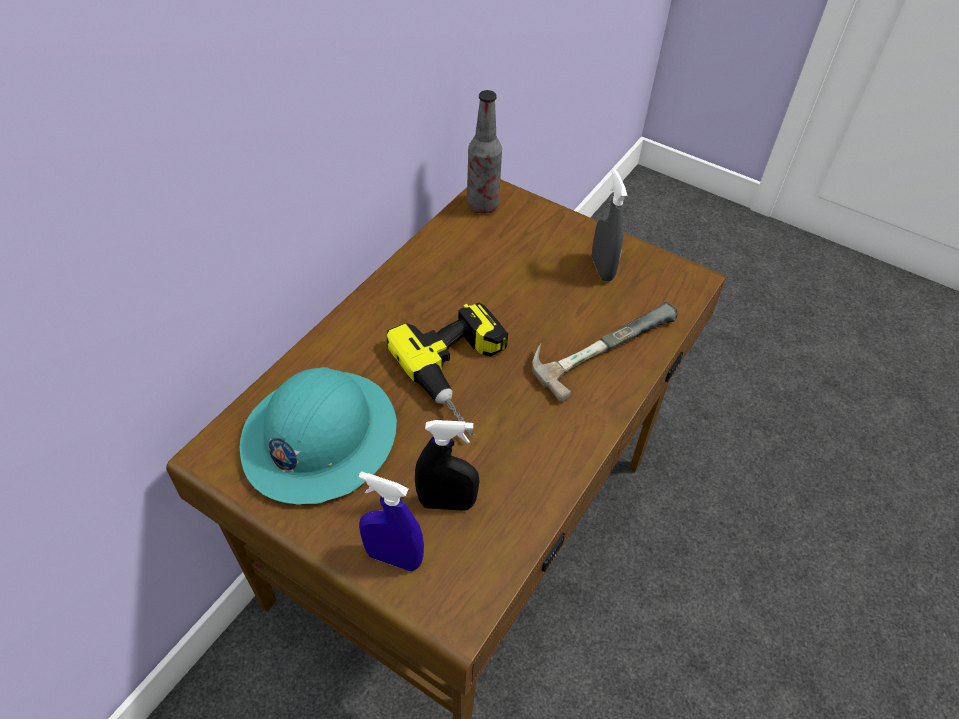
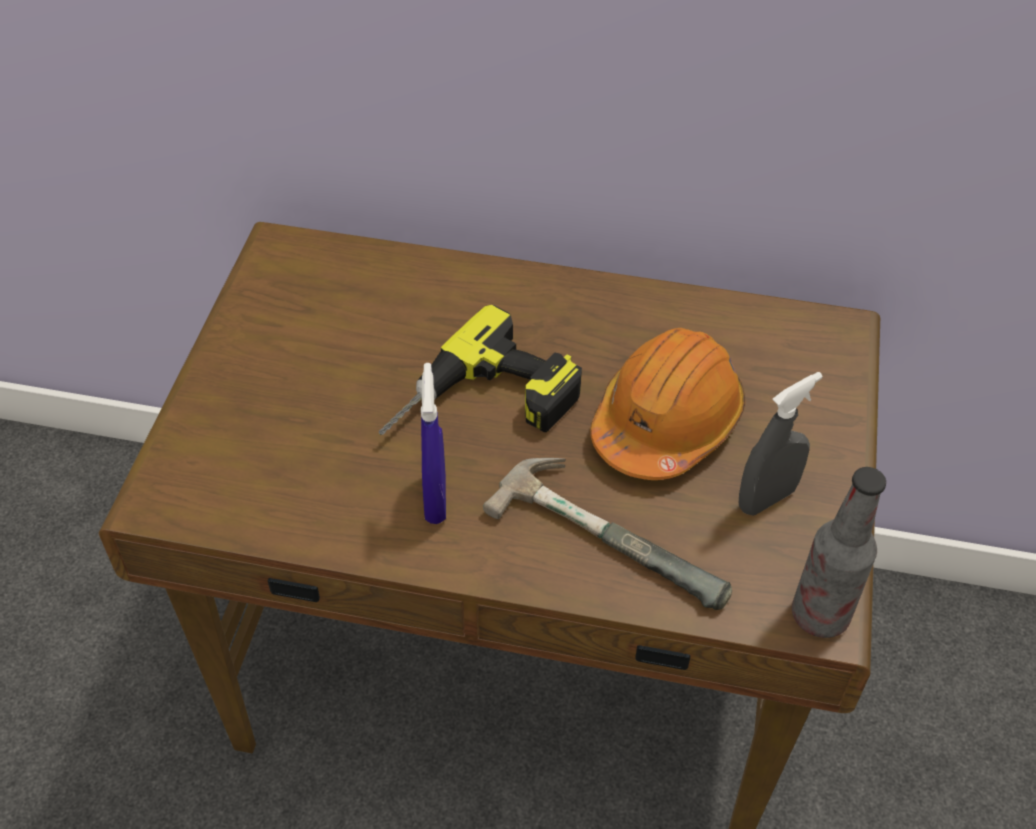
camera: 70 degrees right, 0 degrees up
(319, 437) = (332, 314): turquoise hard hat -> none
(393, 557) = (206, 426): blue spray bottle -> blue spray bottle (435, 499)
(447, 503) = (290, 448): black spray bottle -> none
(482, 205) = (802, 331): bottle -> bottle (820, 615)
(524, 289) = (666, 422): none -> orange hard hat

